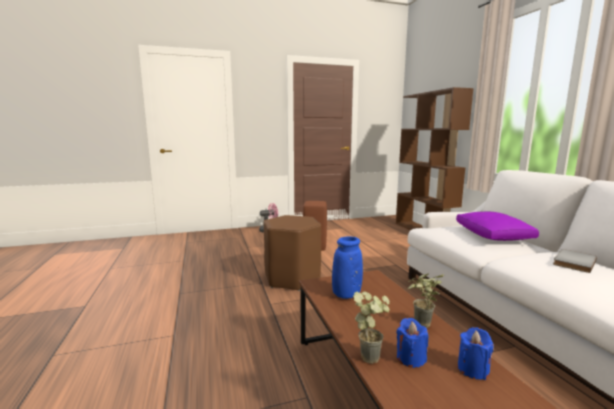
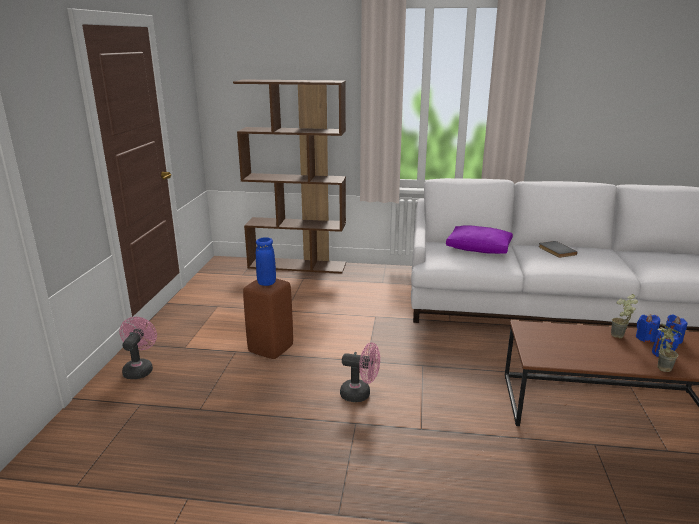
camera: 65 degrees left, 10 degrees up
(292, 278) = (360, 394): brown stool -> pink fan
(346, 294) = (563, 350): blue vase -> blue vase (266, 283)
(444, 345) = (645, 338): none -> blue candle

